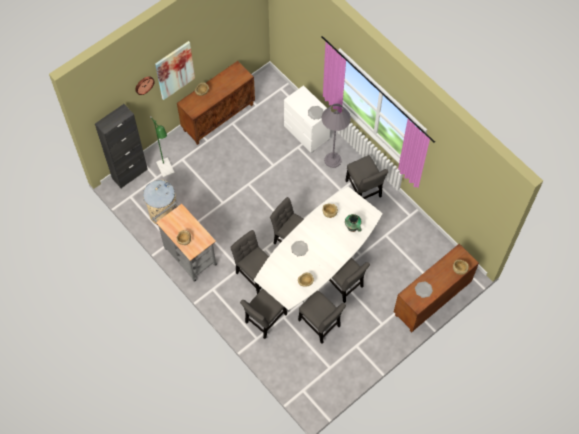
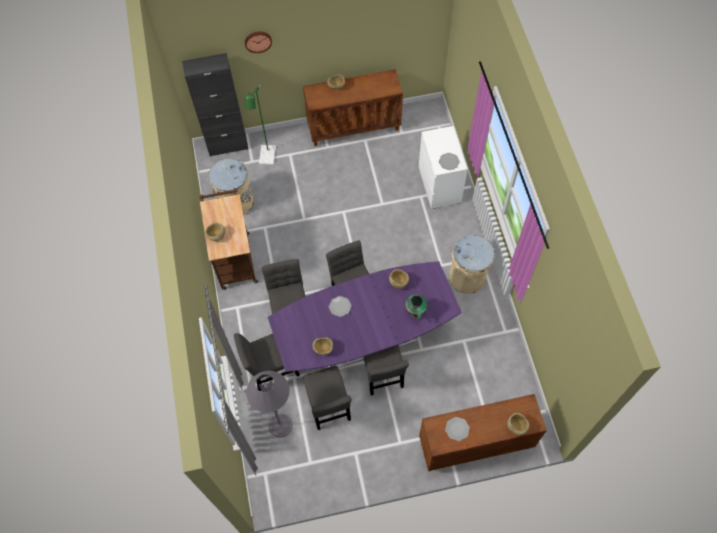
camera: 30 degrees right, 0 degrees up
(175, 70) = (304, 41): picture -> none
(188, 254) = (234, 257): grey cart -> brown cart
(317, 267) = (364, 339): white dining table -> purple dining table
(333, 160) = (451, 228): grey floor lamp -> grey floor lamp (280, 425)
(364, 190) = (467, 278): grey chair -> beige trash can

